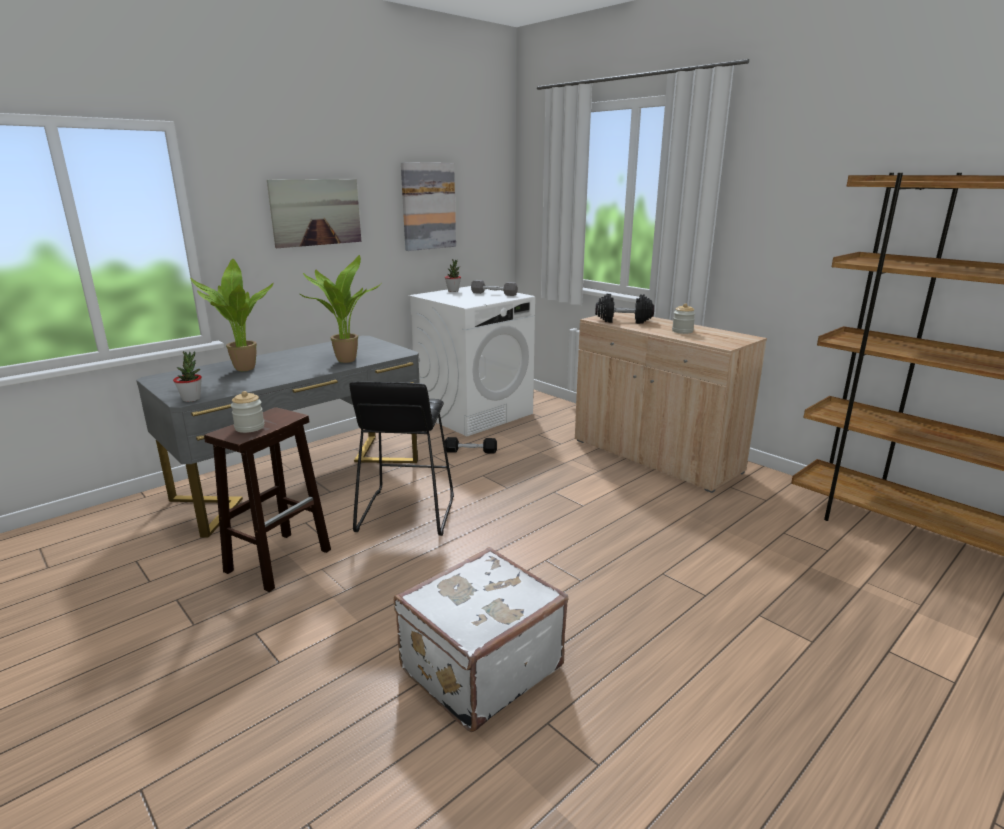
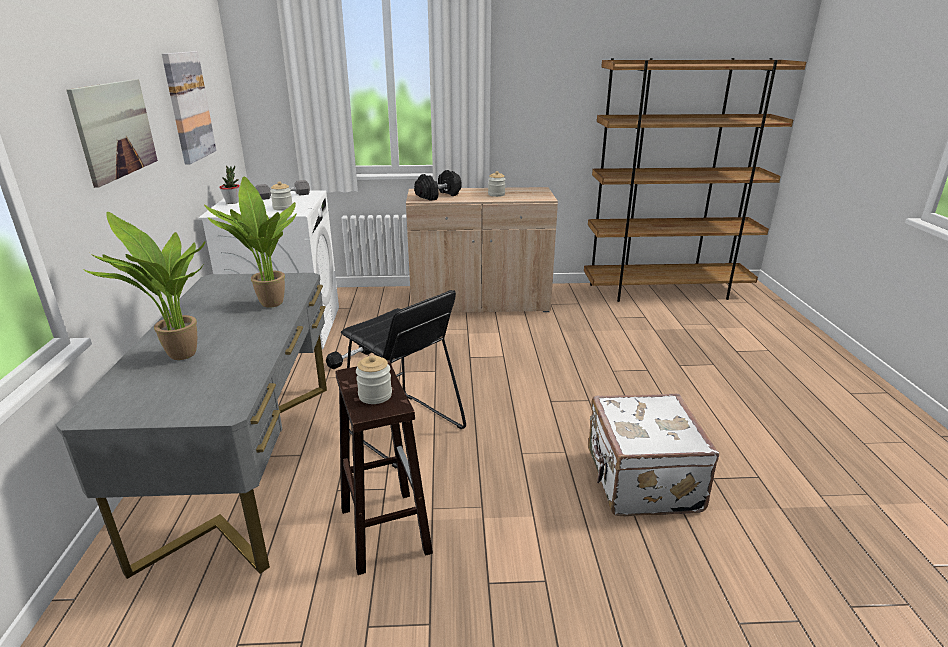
camera: 50 degrees left, 5 degrees up
(191, 399) = (231, 406): potted plant -> none
(468, 300) = (283, 208): none -> jar

